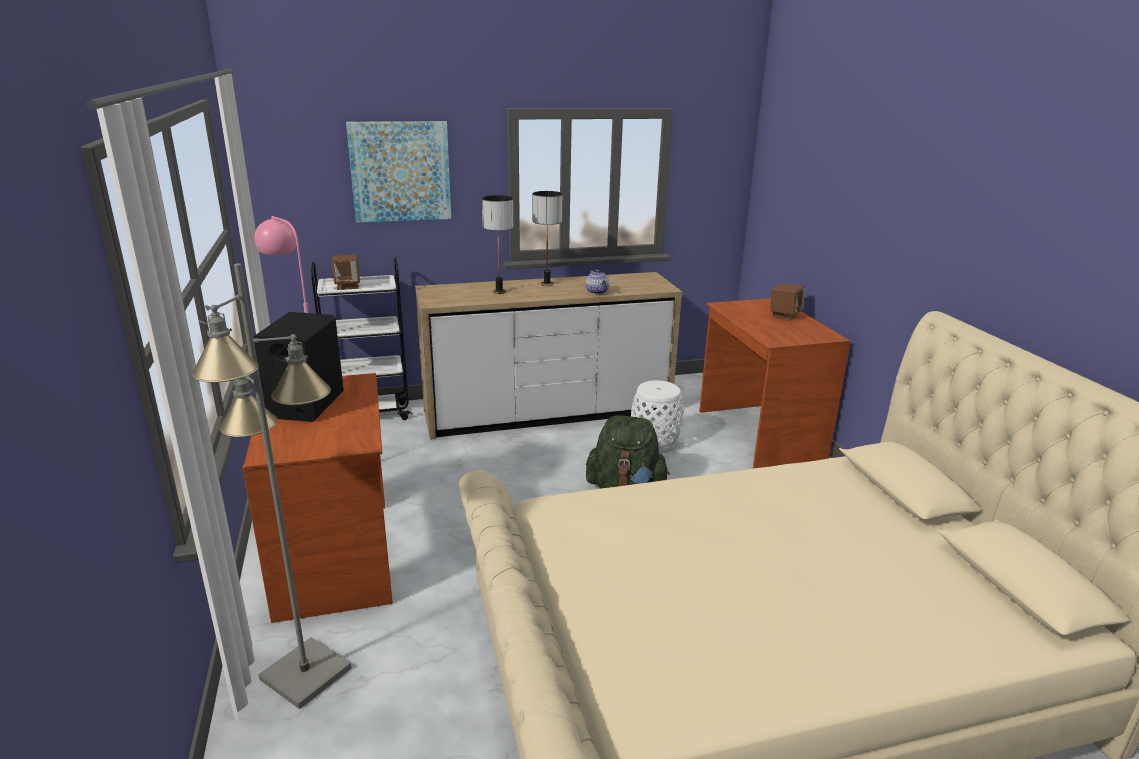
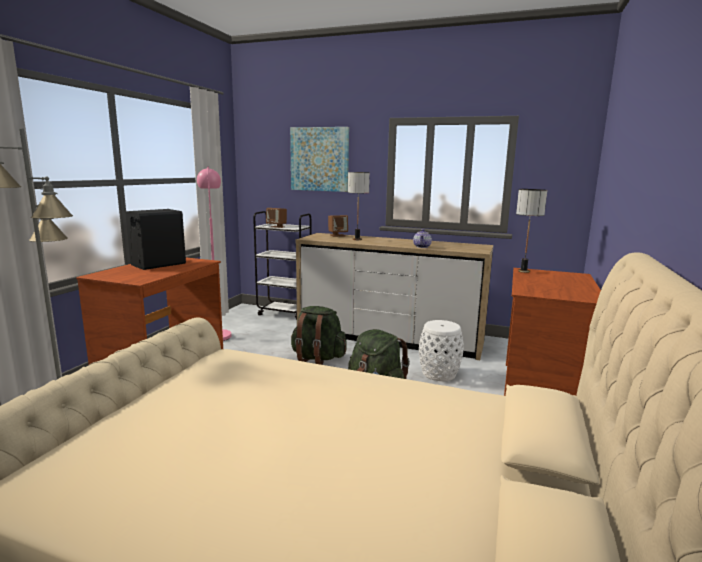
camera: 35 degrees right, 10 degrees down
(507, 468) = (317, 358): none -> green backpack
(547, 284) = (396, 240): table lamp -> table lamp (523, 271)
(784, 316) = (571, 282): brown speaker -> brown speaker (337, 235)

